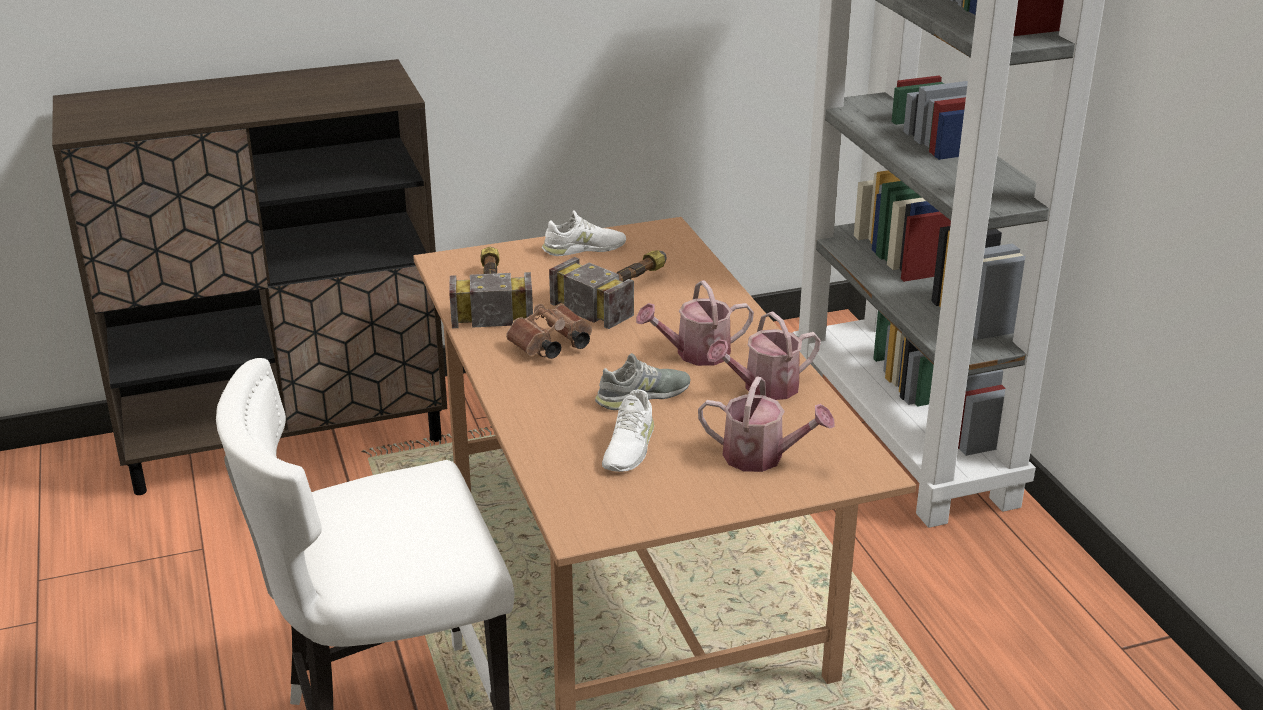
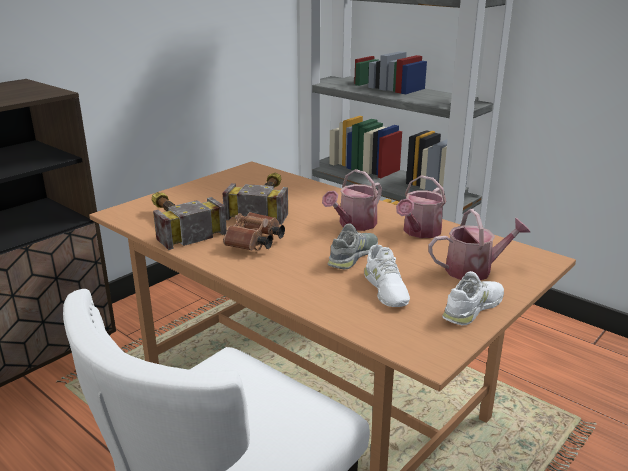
camera: 30 degrees left, 5 degrees down
(584, 248) = (210, 187): white shoe -> white shoe (473, 308)

